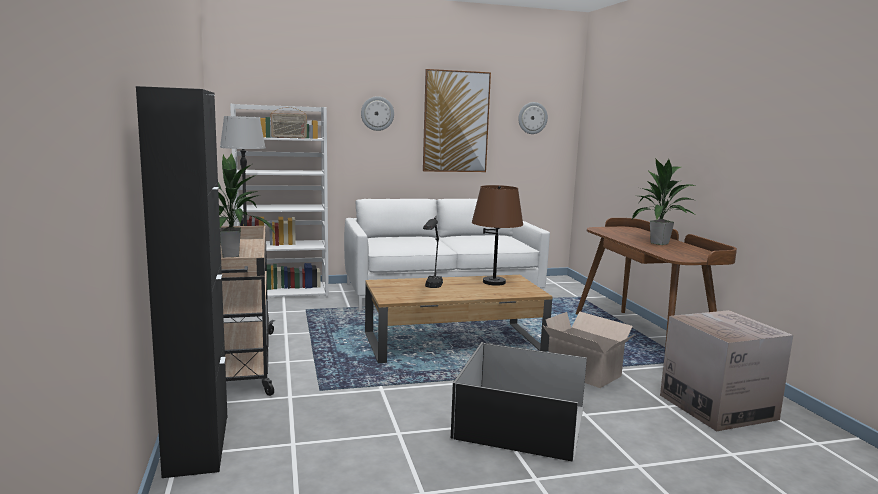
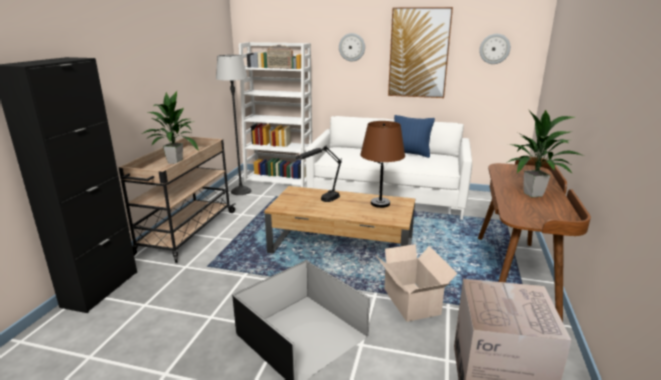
camera: 30 degrees right, 10 degrees up
(464, 237) = (410, 154): none -> blue pillow

